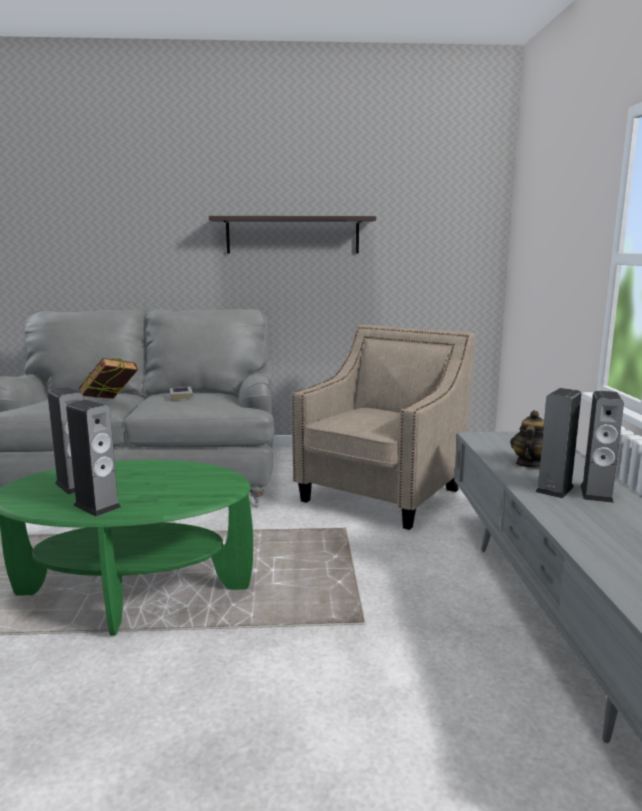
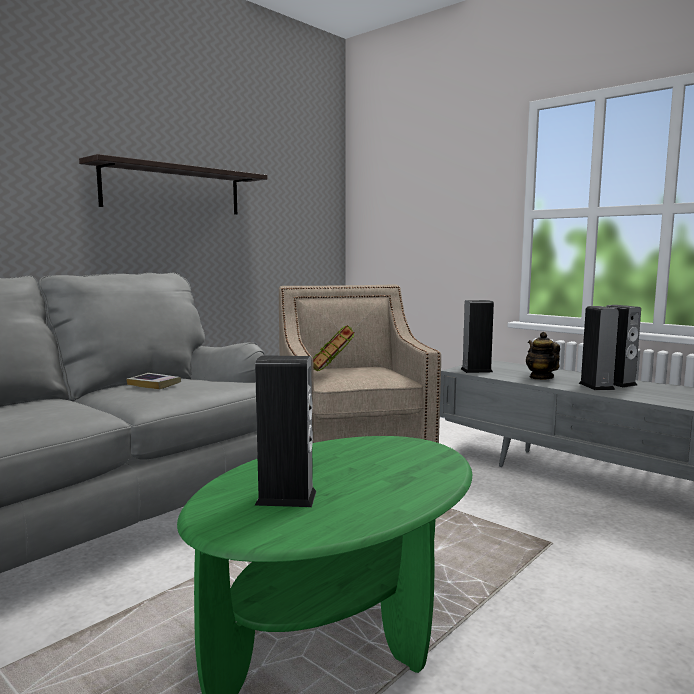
camera: 45 degrees left, 5 degrees down
(97, 506) = (382, 502): speaker -> speaker (476, 370)
(110, 403) = (84, 407): book -> book (332, 373)

